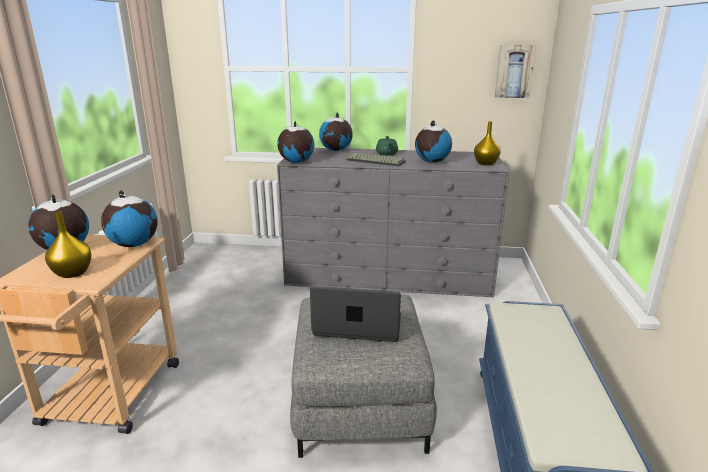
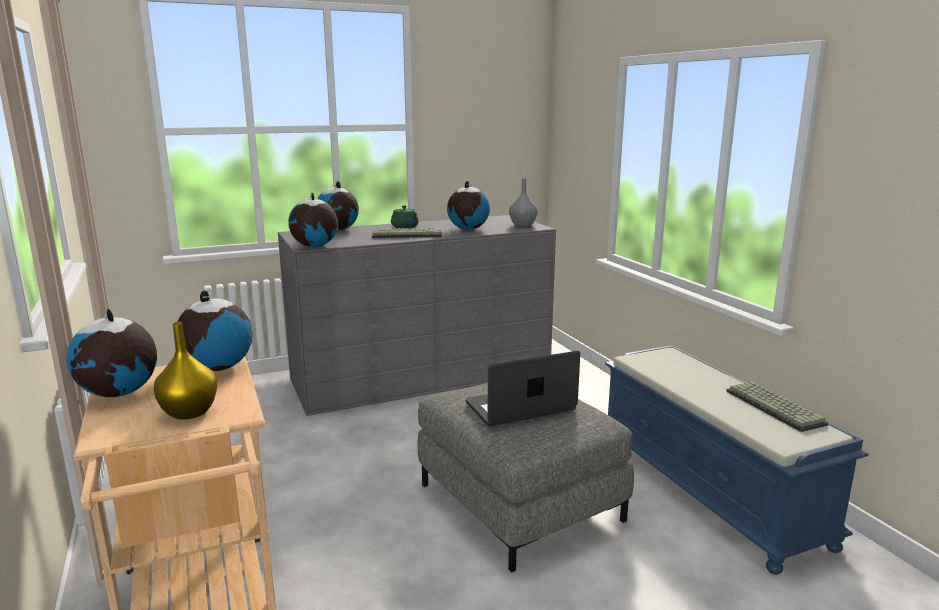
camera: 30 degrees left, 5 degrees down
(486, 163) = (523, 225): yellow vase -> grey vase
(514, 71) = (516, 126): picture -> none
(593, 403) = (776, 407): none -> keyboard

